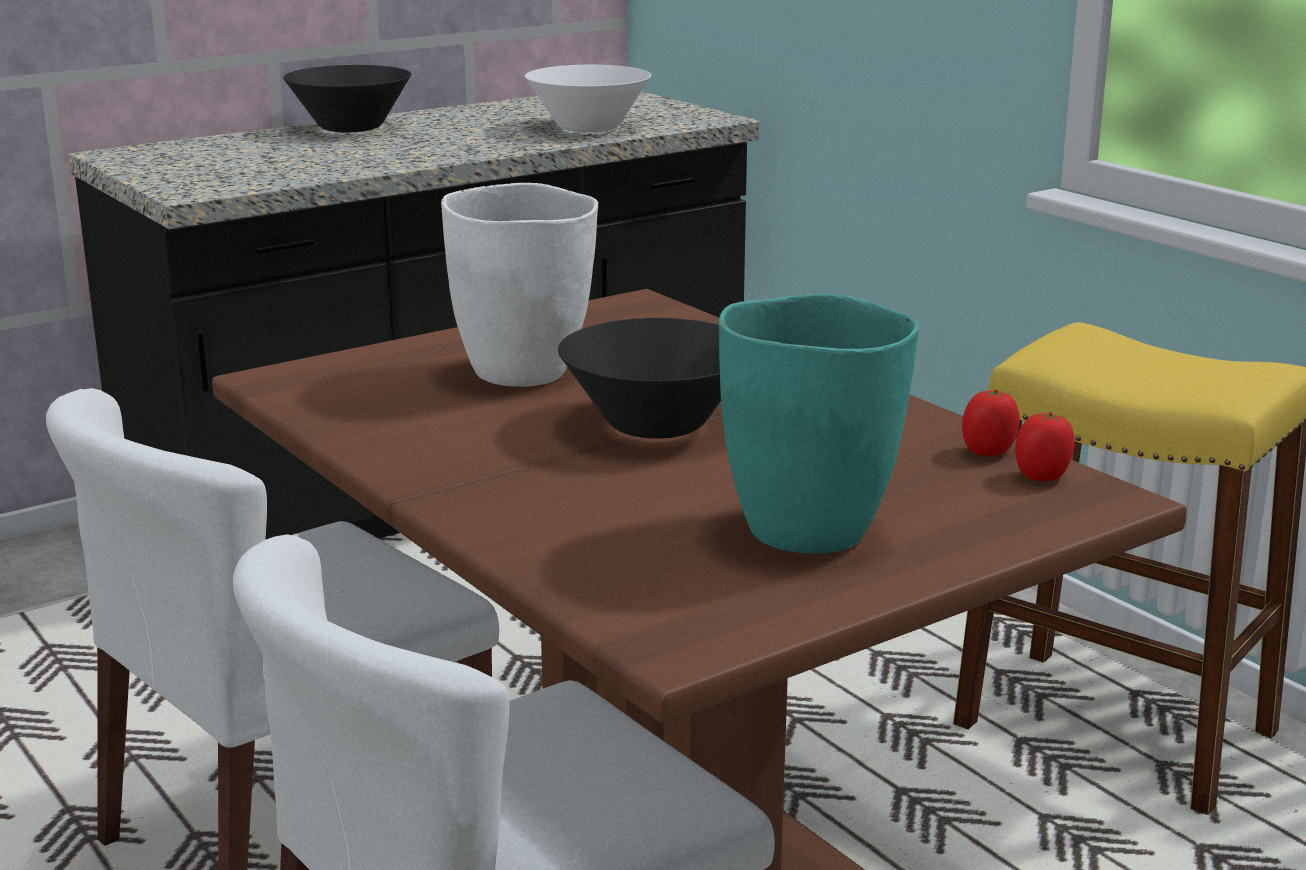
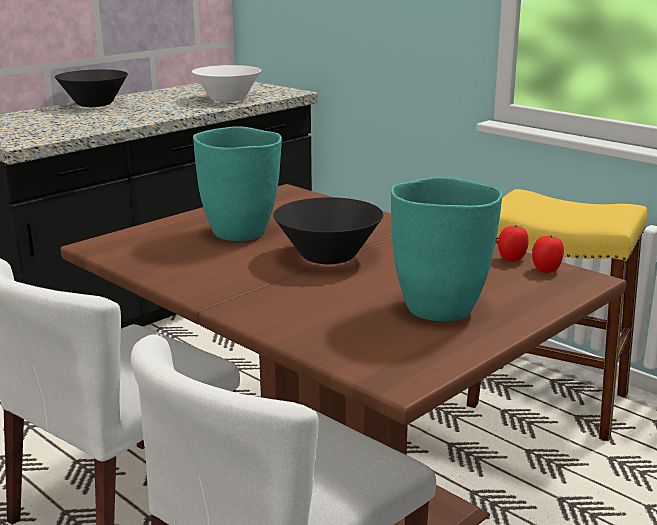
camera: 10 degrees left, 0 degrees up
(524, 373) = (241, 233): white vase -> turquoise vase

